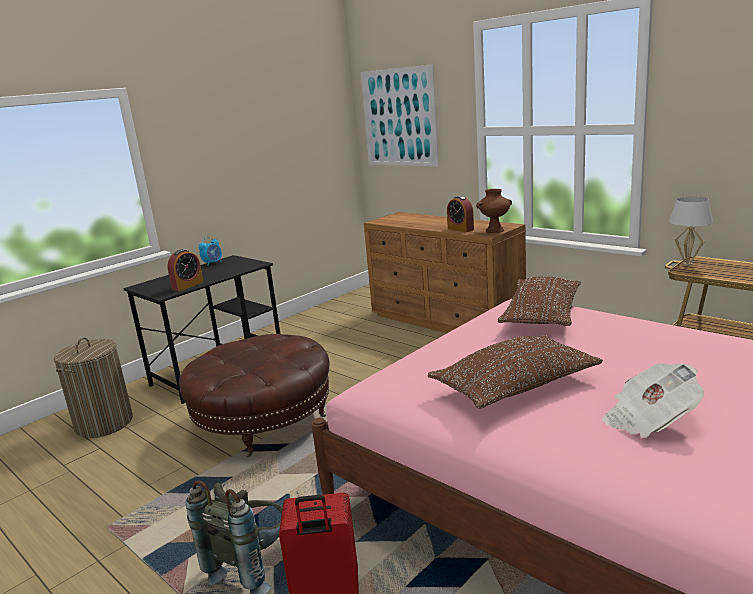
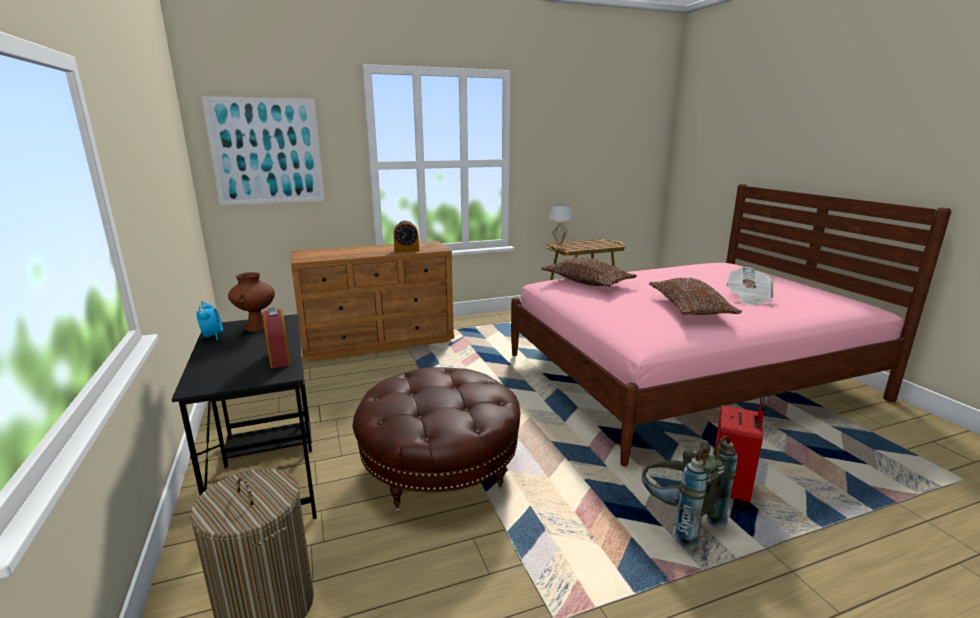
camera: 65 degrees left, 0 degrees up
(495, 230) = (435, 246): brown vase -> brown vase (257, 327)

